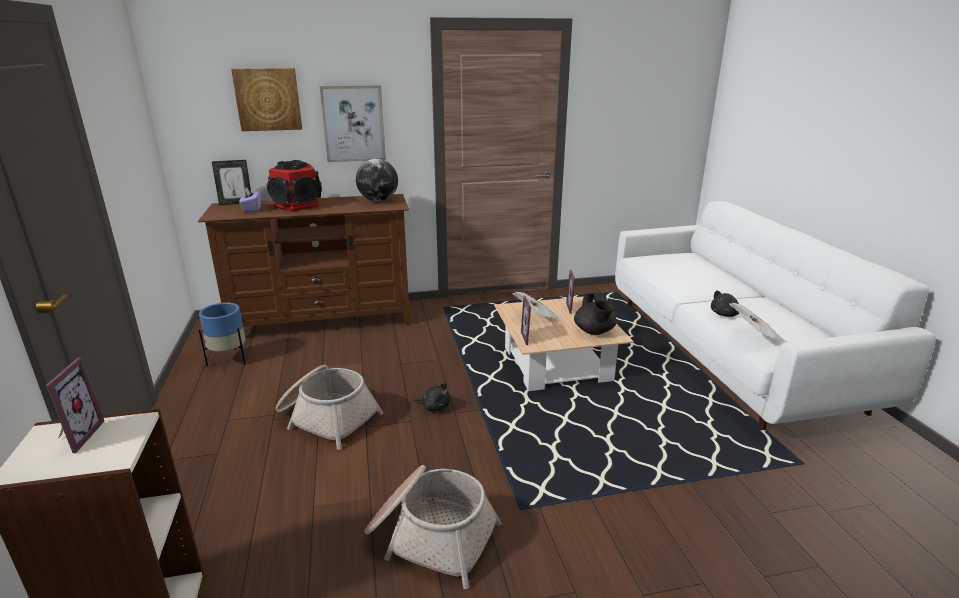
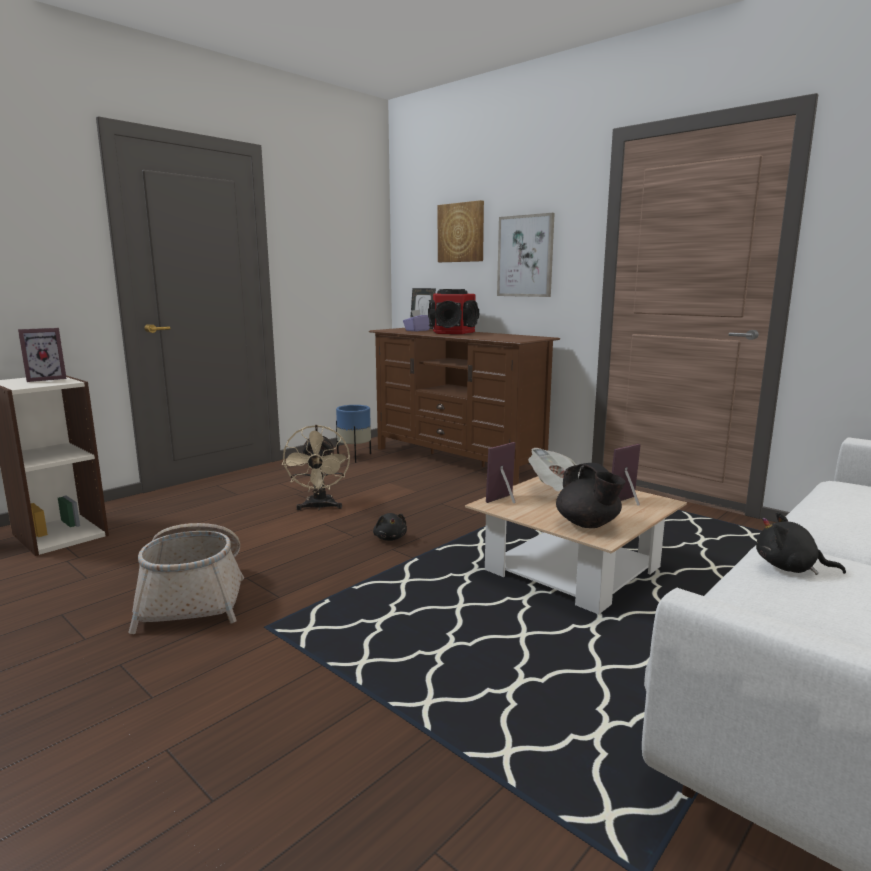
camera: 55 degrees right, 10 degrees down
(327, 418) = (319, 507): basket -> beige fan
(378, 200) = (518, 337): globe -> none
(594, 331) = (588, 524): black teapot -> black teapot turned 75 degrees counterclockwise
(754, 336) = (751, 600): newspaper -> none

